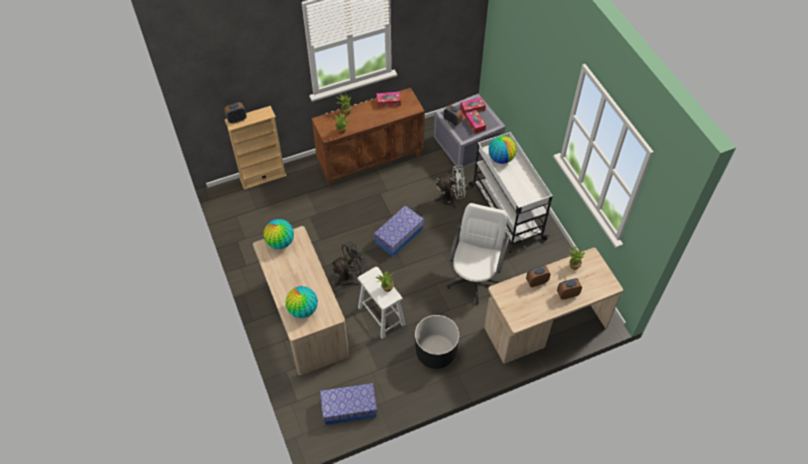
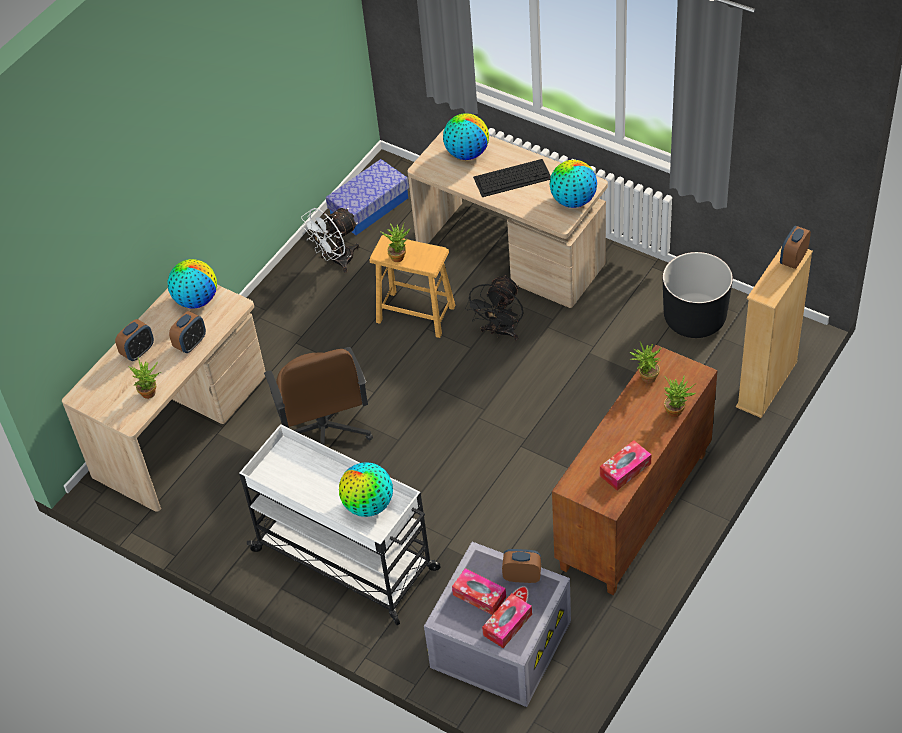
camera: 150 degrees right, 5 degrees down
(295, 277) = (513, 177): none -> keyboard
(381, 315) = (415, 314): white stool -> brown stool
(399, 236) = (482, 424): storage box -> none
(435, 352) = (310, 315): black planter -> black planter (694, 318)
(451, 199) = (450, 526): white fan -> white fan (336, 261)
(475, 278) = (324, 431): white office chair -> brown office chair
(518, 308) = (196, 300): none -> globe

